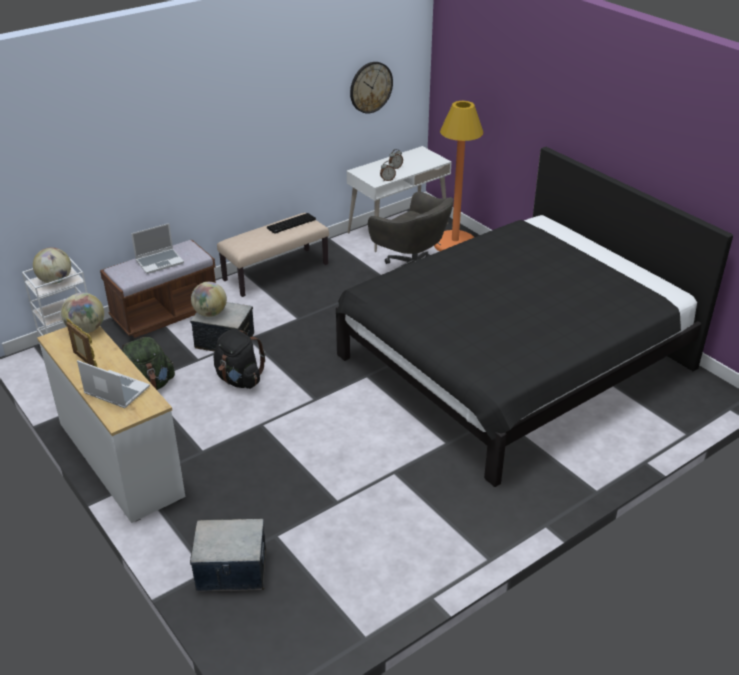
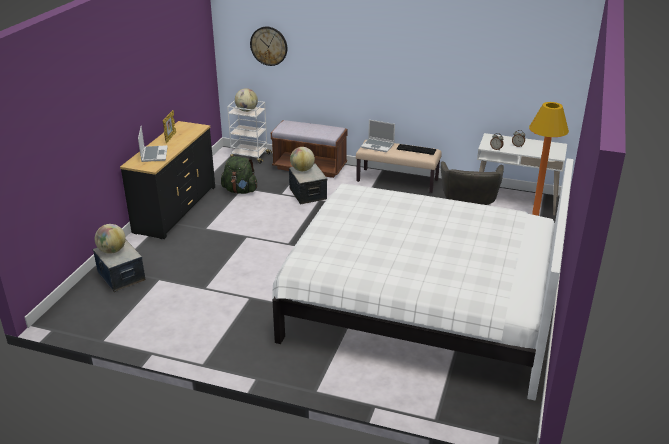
camera: 55 degrees right, 5 degrees down
(86, 329) = (197, 128): globe -> globe (112, 251)
(119, 460) = (175, 209): white dresser -> black dresser
(160, 261) = (309, 129): laptop -> laptop (378, 146)
(239, 379) = (278, 213): black backpack -> none
(371, 87) = (521, 74): wall clock -> wall clock (269, 46)
(513, 362) = (421, 303): black bed -> white bed

